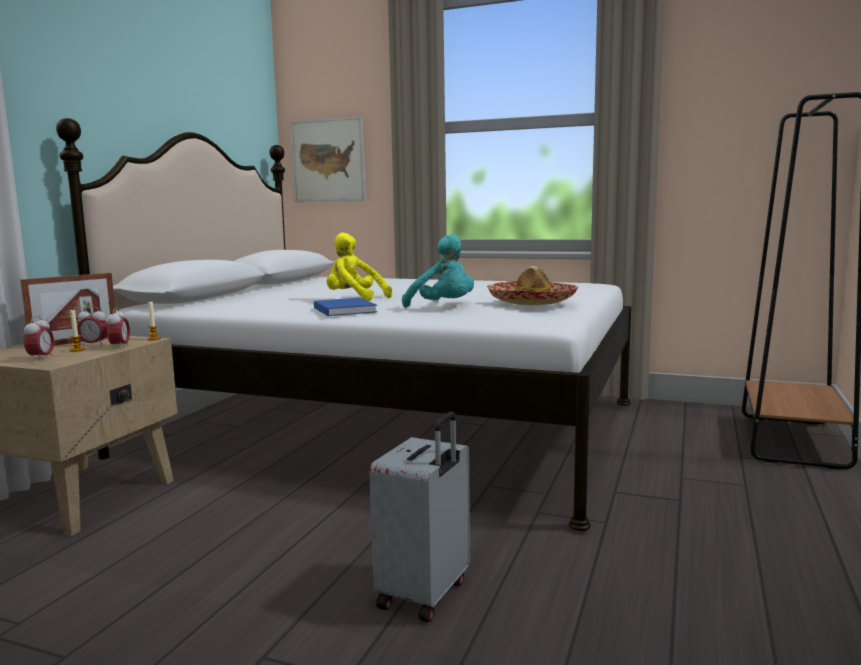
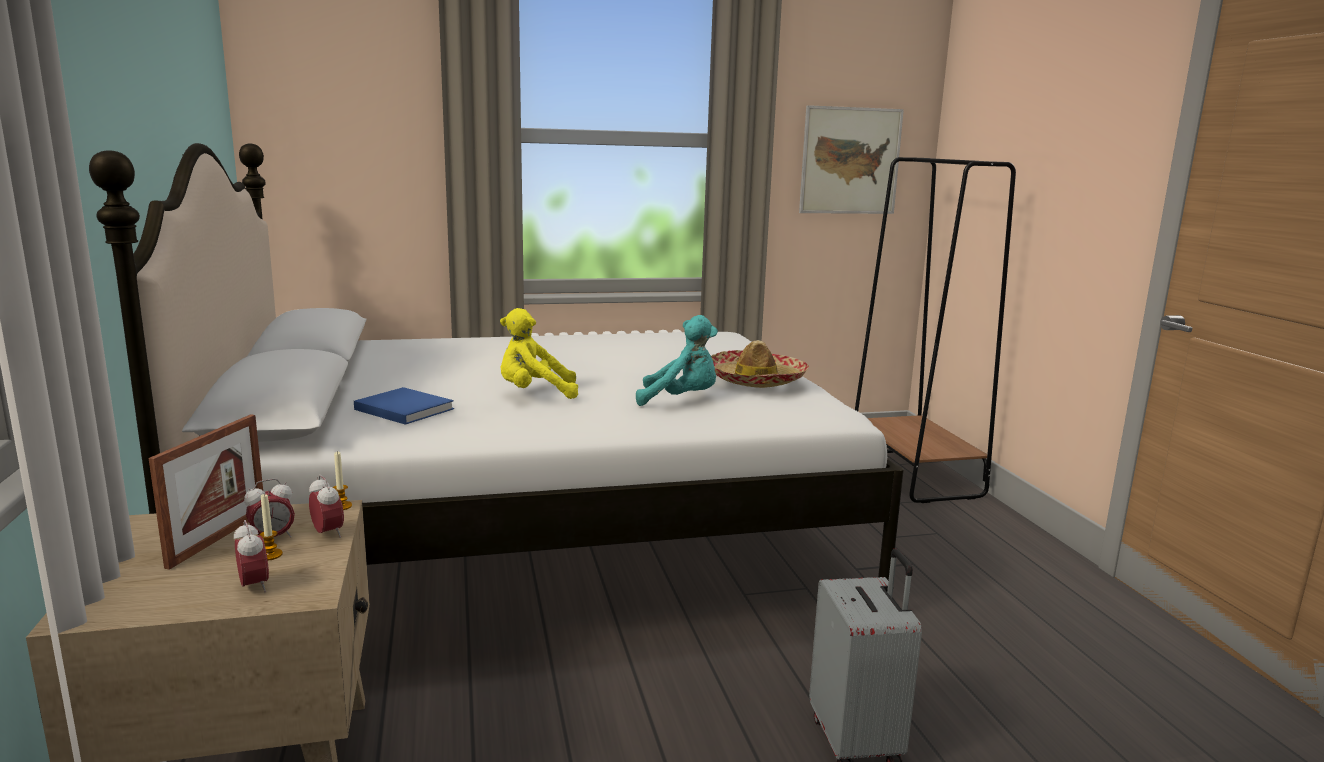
camera: 35 degrees left, 5 degrees up
(328, 160) = (327, 168): picture -> picture (850, 161)
(344, 309) = (577, 419): blue book -> blue book (402, 408)

